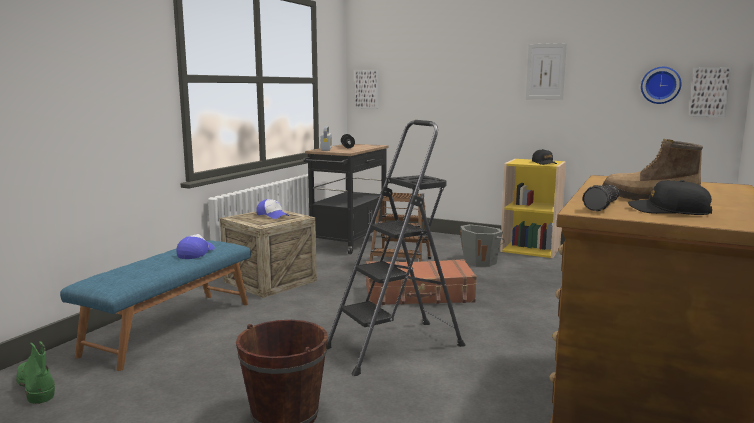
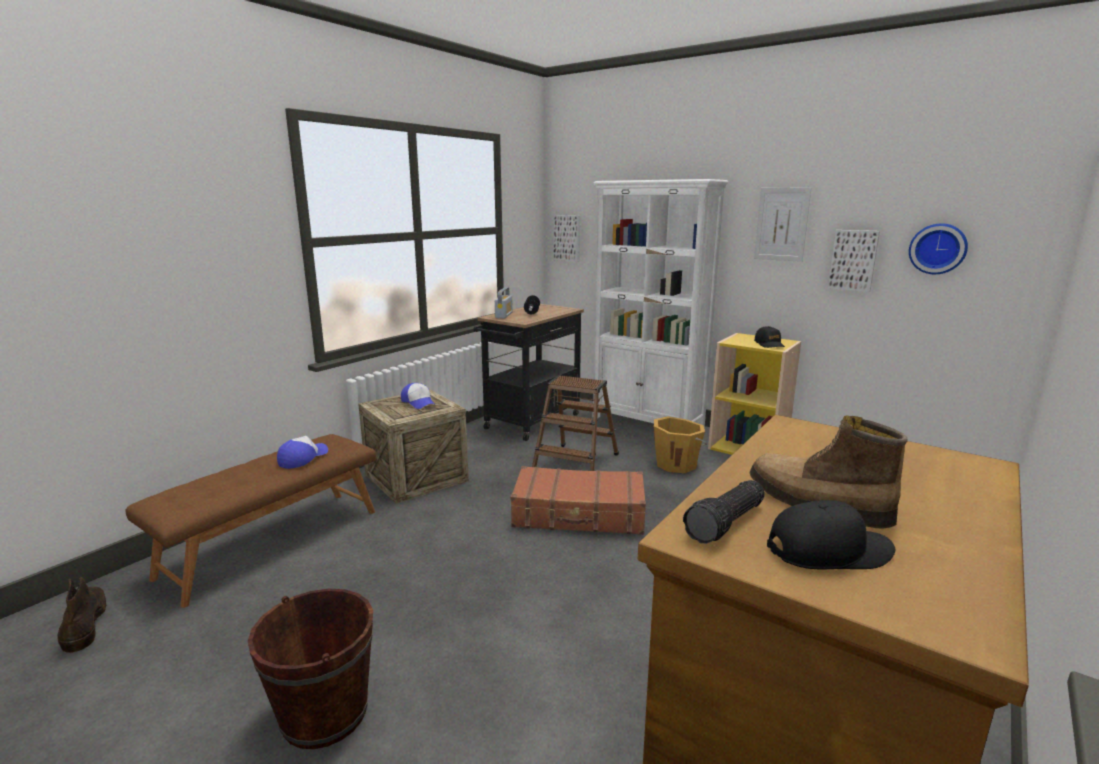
camera: 10 degrees right, 5 degrees up
(35, 386) = (84, 622): green boot -> brown boot
(170, 327) = (272, 542): blue bench -> brown bench
(396, 346) = (514, 602): step ladder -> none
(445, 238) = (648, 422): none -> white bookcase
(480, 261) = (676, 464): grey bucket -> orange bucket
(668, 211) = (828, 551): black cap -> black cap turned 135 degrees clockwise
(709, 92) = (1008, 261): picture -> picture (853, 260)

